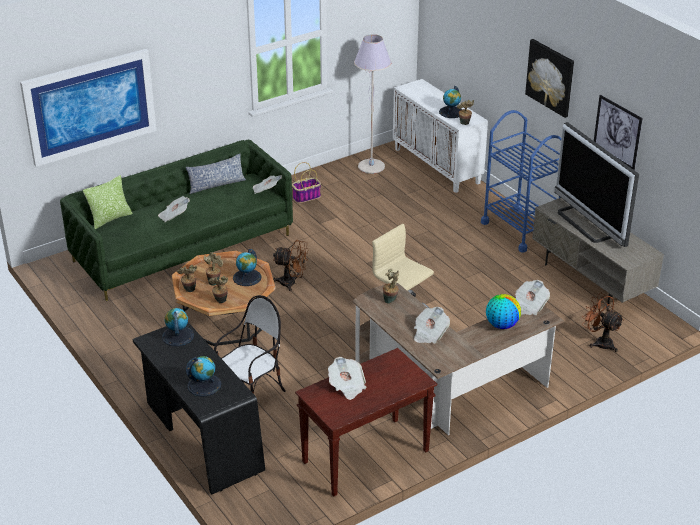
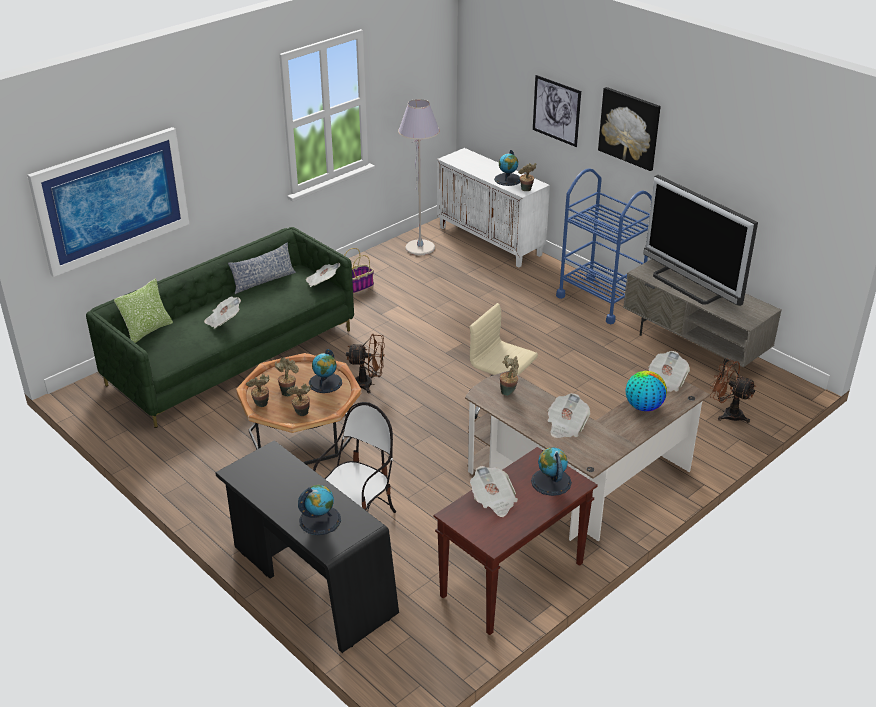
camera: 10 degrees left, 0 degrees up
(177, 336) = (270, 462): globe -> globe (551, 482)
(617, 132) = (718, 180): picture -> picture (556, 110)

